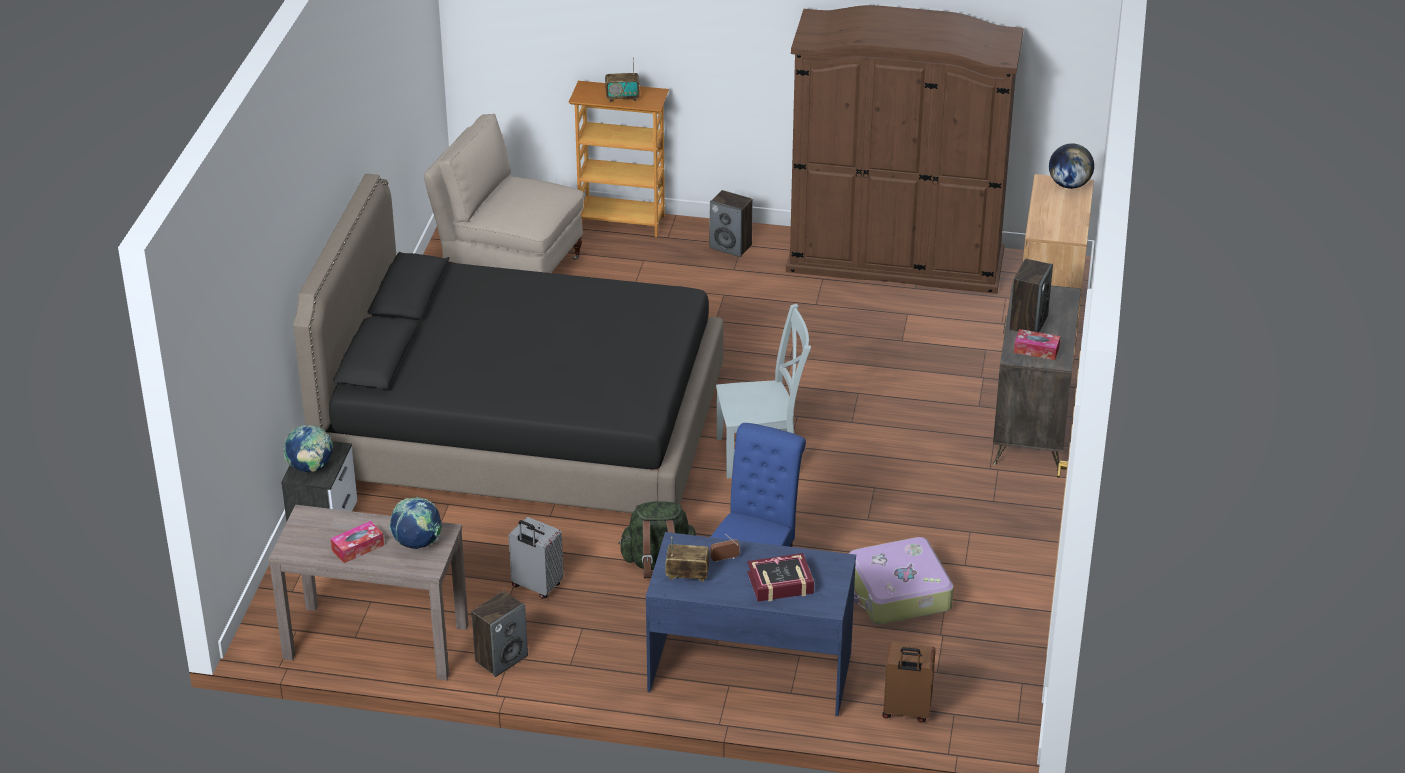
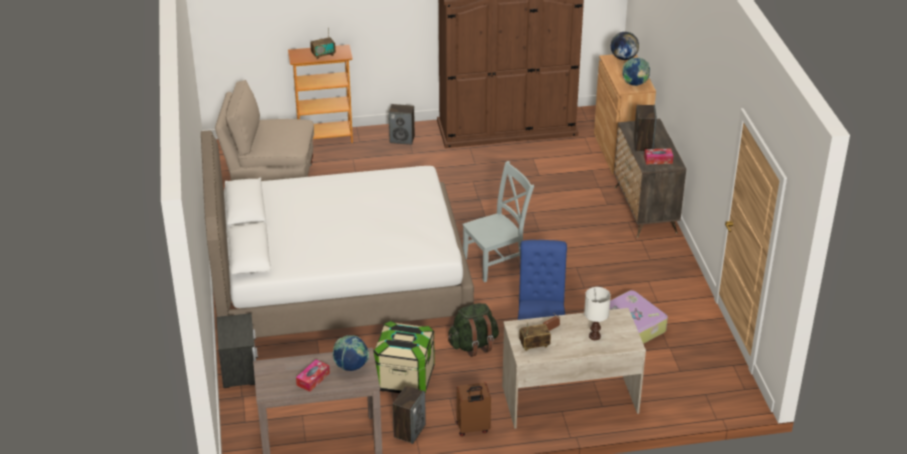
camera: 20 degrees left, 0 degrees up
(311, 469) = (233, 336): globe -> globe (635, 84)
(523, 431) = (339, 282): black bed -> white bed
(536, 586) = (404, 379): grey suitcase -> storage box
(750, 670) = (569, 398): blue desk -> beige desk
(780, 583) = (594, 336): book -> white table lamp
(906, 711) = (677, 400): brown suitcase -> brown suitcase (473, 428)

